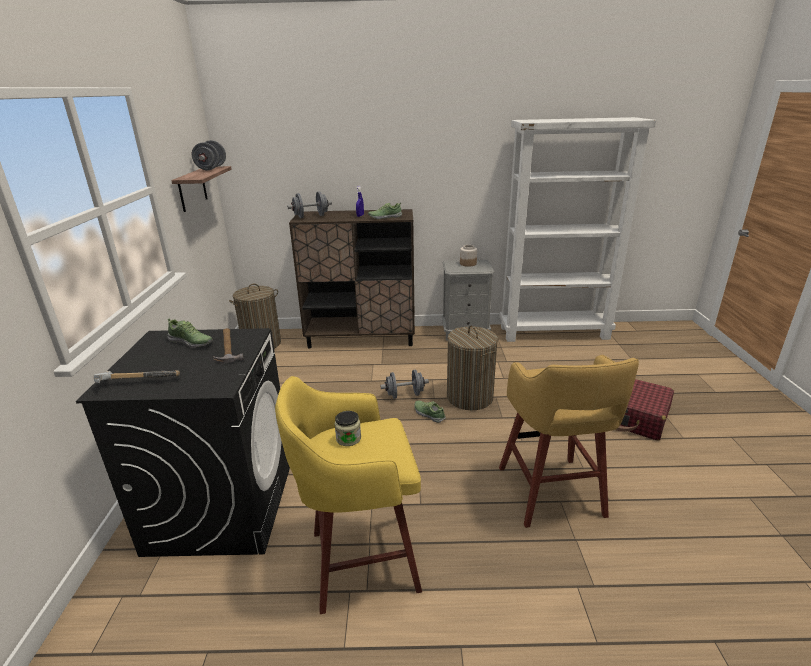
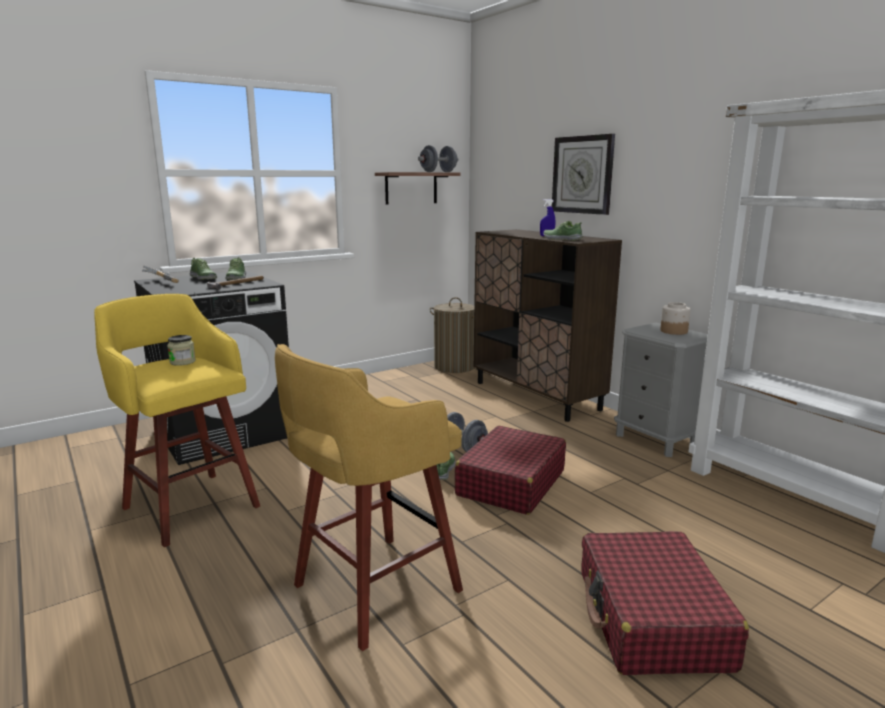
camera: 55 degrees right, 10 degrees down
(155, 358) = (203, 278): none -> shoe
(311, 216) = (507, 231): grey dumbbell -> none
(363, 162) = (582, 175): none -> wall clock
(470, 397) = (510, 483): laundry basket -> red suitcase

